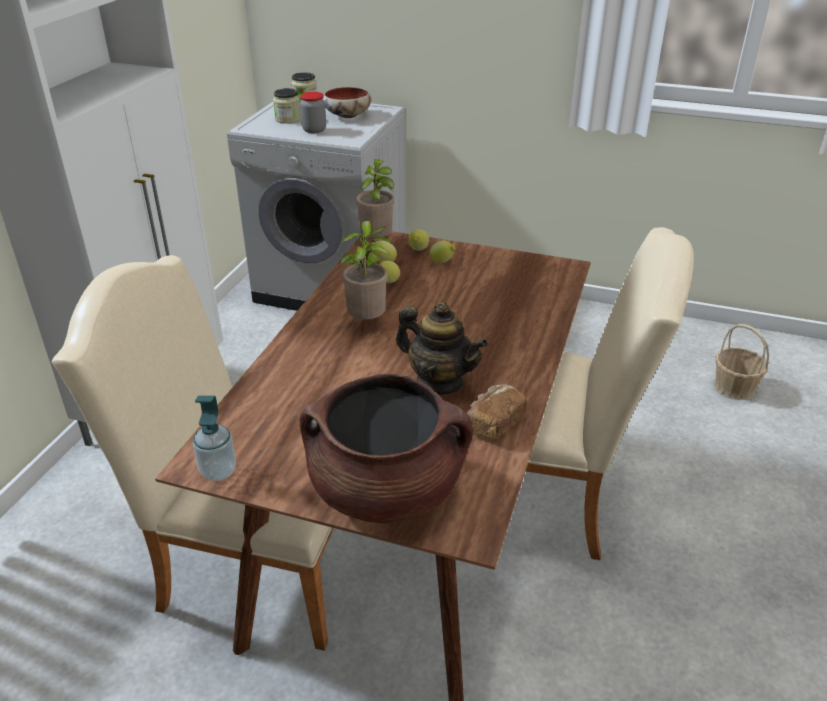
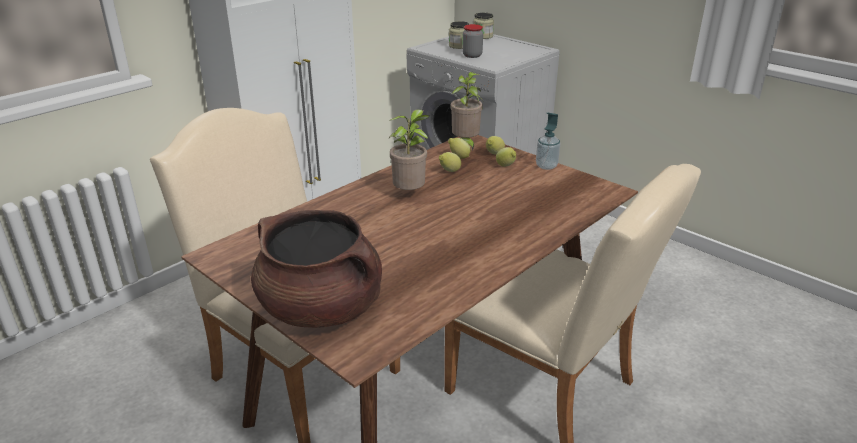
camera: 25 degrees right, 5 degrees down
(218, 471) = (222, 263): soap dispenser -> soap dispenser (546, 166)
(347, 116) = (506, 49): bowl -> none
(439, 382) = (428, 247): teapot -> none
(494, 423) = (445, 287): bread -> none
(734, 387) = (805, 360): basket -> none

